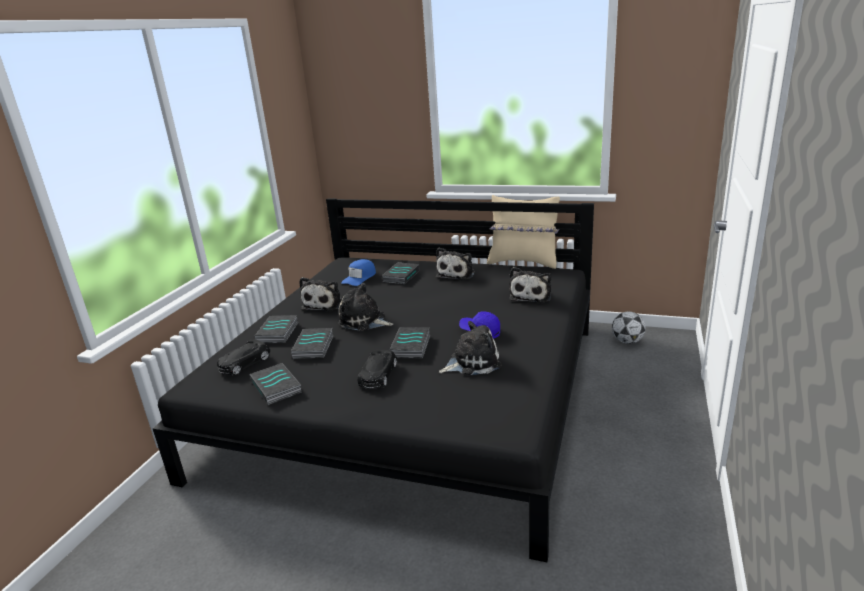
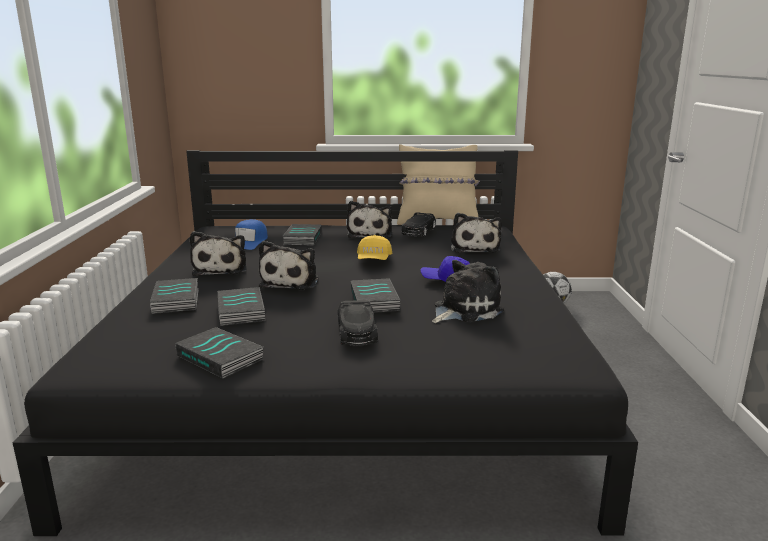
camera: 20 degrees left, 5 degrees down
(244, 364) = (150, 337): black toy car -> black toy car (418, 231)
(364, 321) = (291, 282): plush toy -> plush toy turned 90 degrees counterclockwise
(438, 304) = (374, 260): none -> yellow cap

